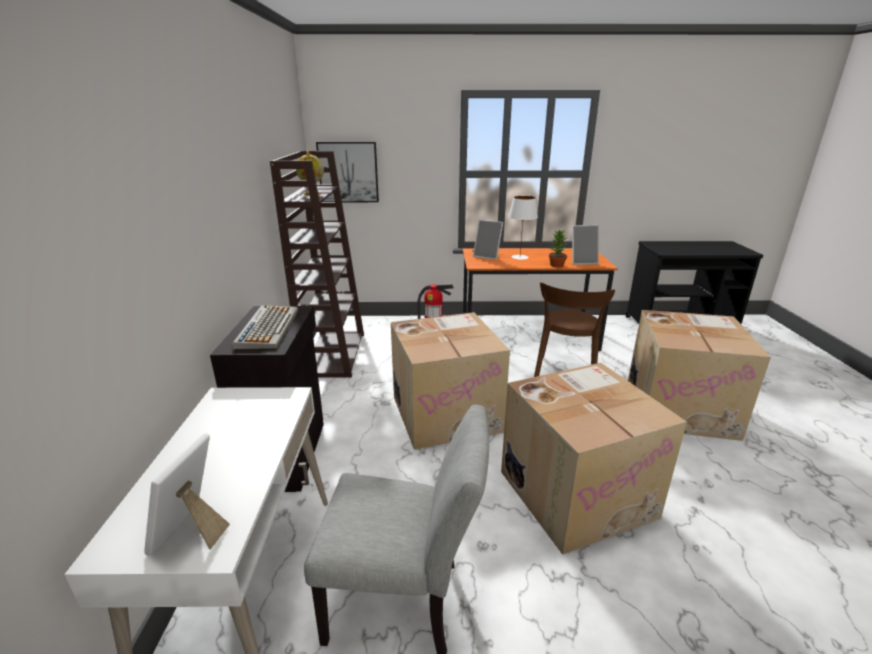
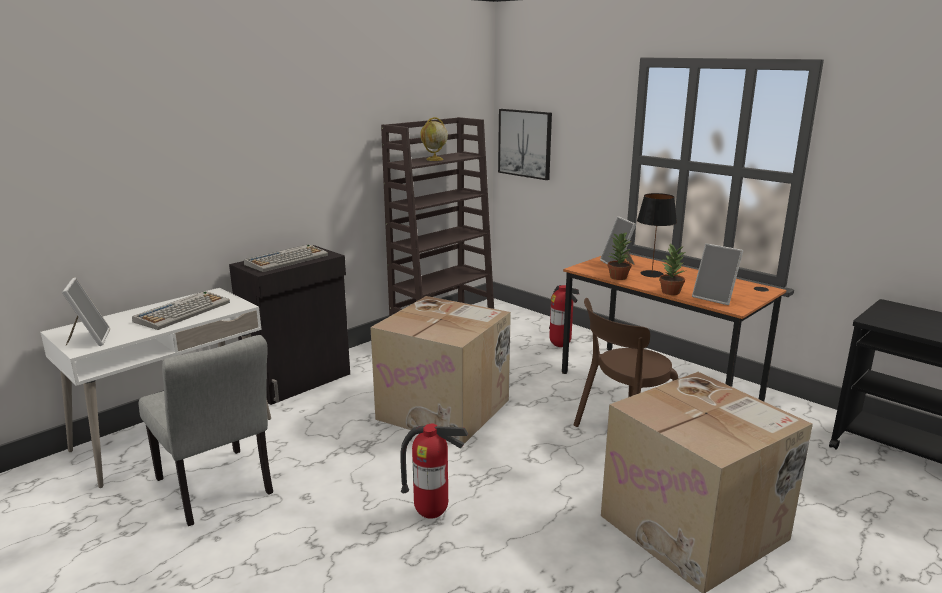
camera: 45 degrees right, 5 degrees down
(192, 532) = (89, 339): picture frame -> picture frame turned 105 degrees clockwise
(238, 431) = (183, 311): none -> keyboard
(510, 264) = (617, 277): none -> potted plant
(520, 257) = (651, 274): white table lamp -> black table lamp
(576, 492) = (432, 514): cardboard box -> fire extinguisher

